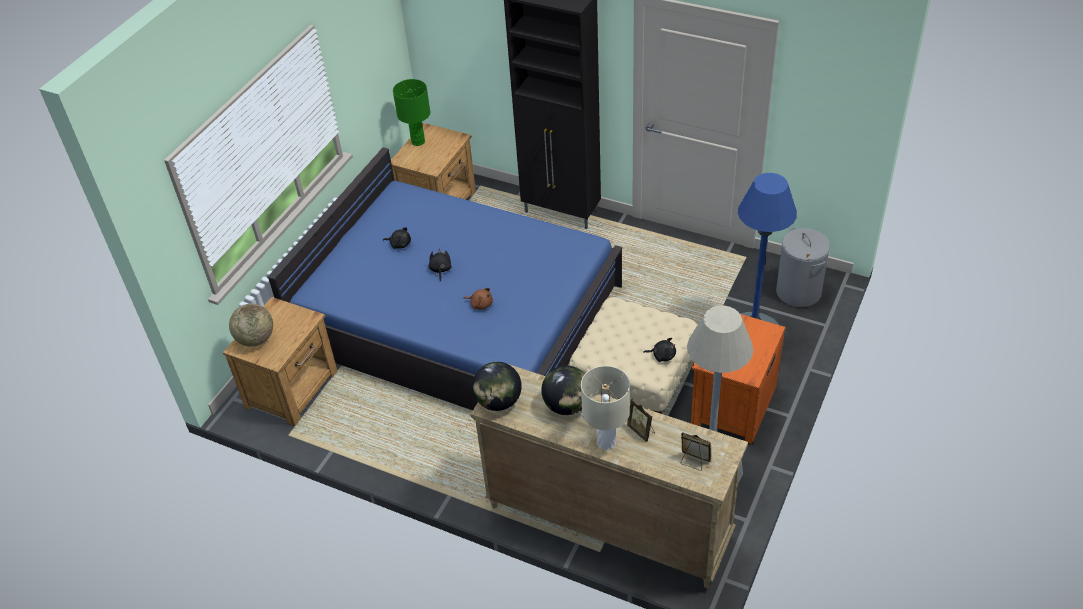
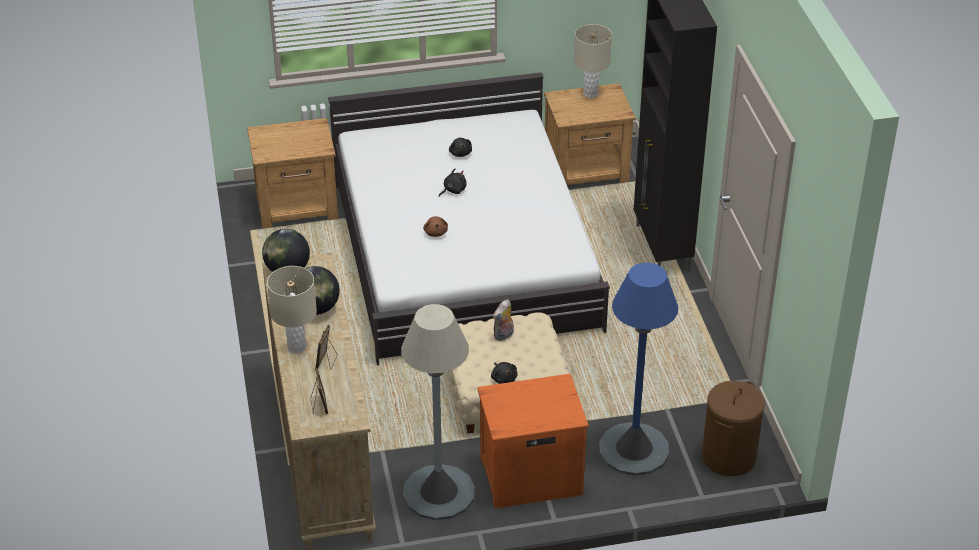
camera: 50 degrees right, 5 degrees down
(256, 339) = (275, 135): globe -> none
(418, 141) = (590, 93): green table lamp -> beige table lamp
(458, 318) = (463, 253): blue bed -> white bed
(615, 331) = (504, 336): none -> plush toy
(799, 292) = (728, 457): grey laundry basket -> brown laundry basket

